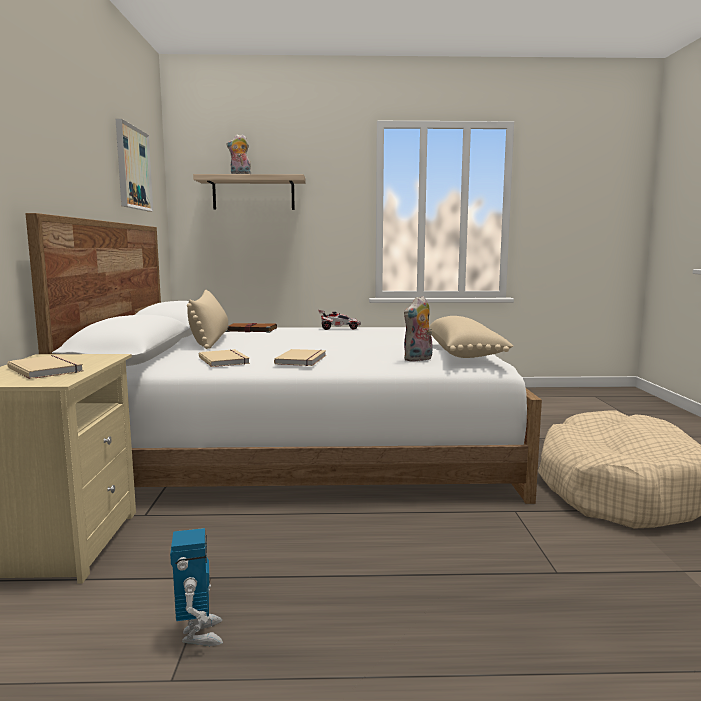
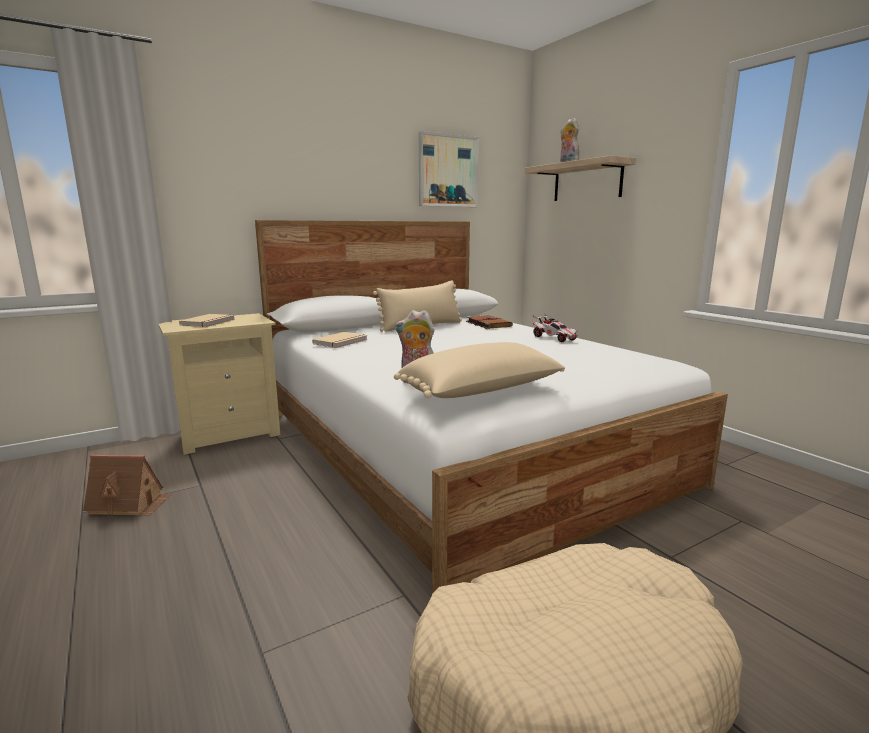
camera: 60 degrees right, 5 degrees up
(199, 634) = (129, 504): toy robot -> toy house
(303, 360) = (364, 355): beige book -> none

